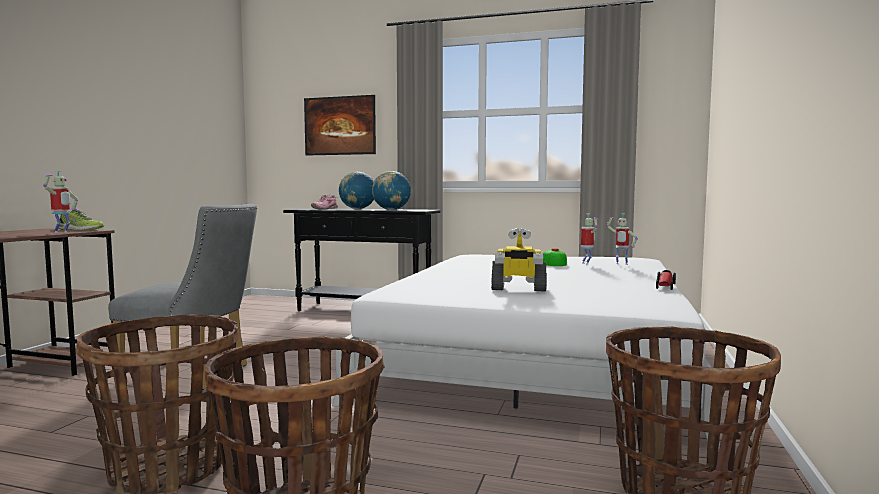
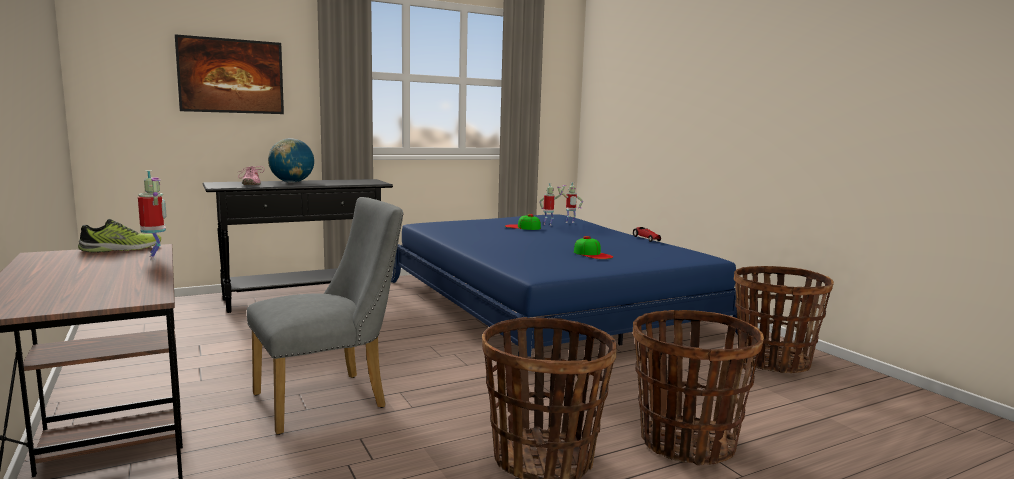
camera: 45 degrees left, 5 degrees up
(391, 210) = (342, 182): globe -> none
(518, 289) = (592, 254): toy robot -> cap
(537, 356) = (546, 306): white bed -> blue bed

